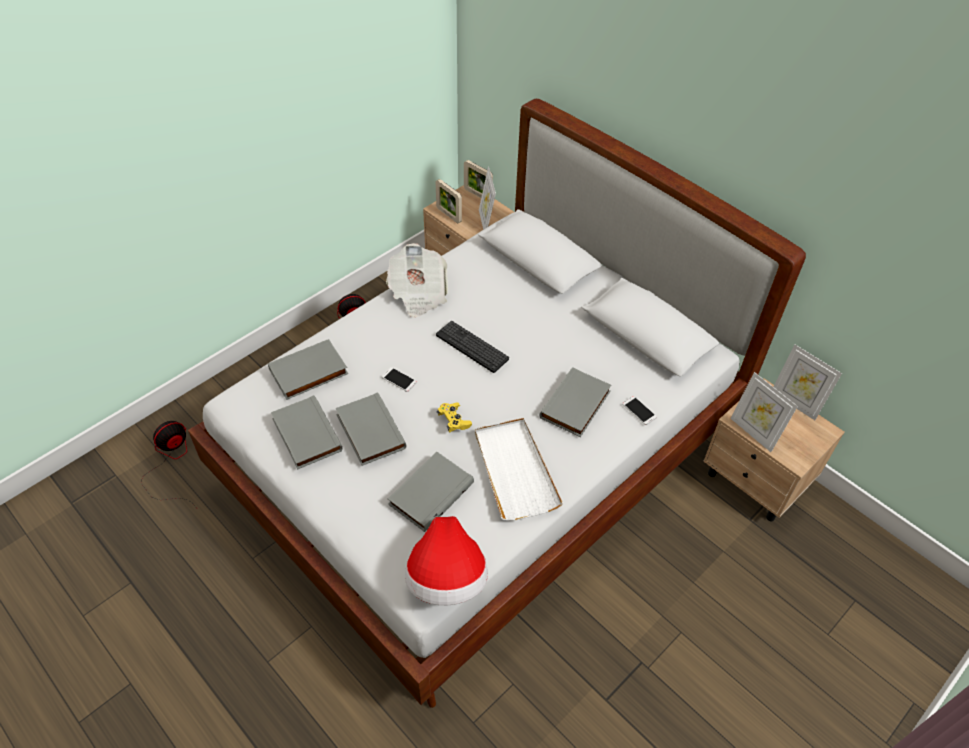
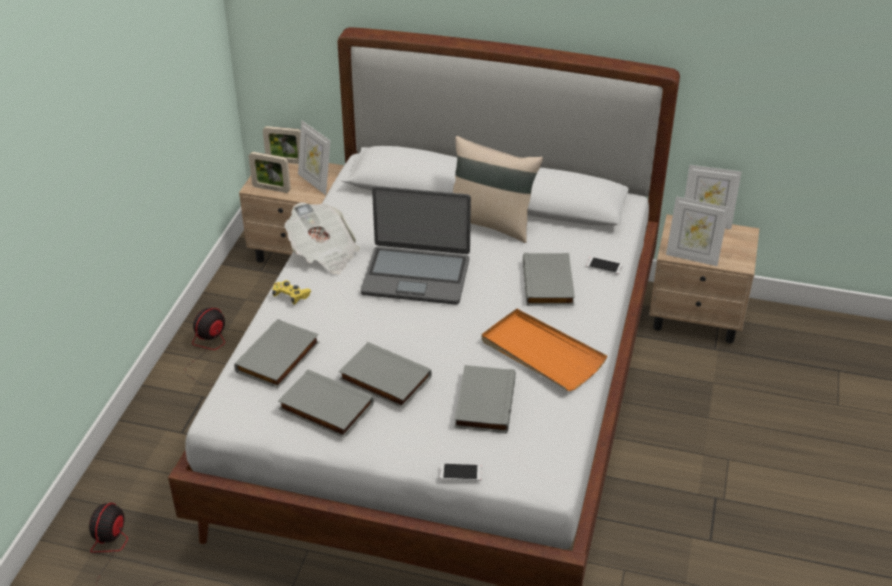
camera: 30 degrees left, 10 degrees down
(399, 379) = (372, 328): phone -> phone (460, 472)
(447, 579) = (558, 458): hat -> none
(454, 421) = (453, 339): yellow game controller -> yellow game controller (291, 296)
(472, 347) = (416, 275): keyboard -> laptop
(514, 470) = (541, 353): white tray -> orange tray
(574, 324) = (491, 223): none -> beige pillow

